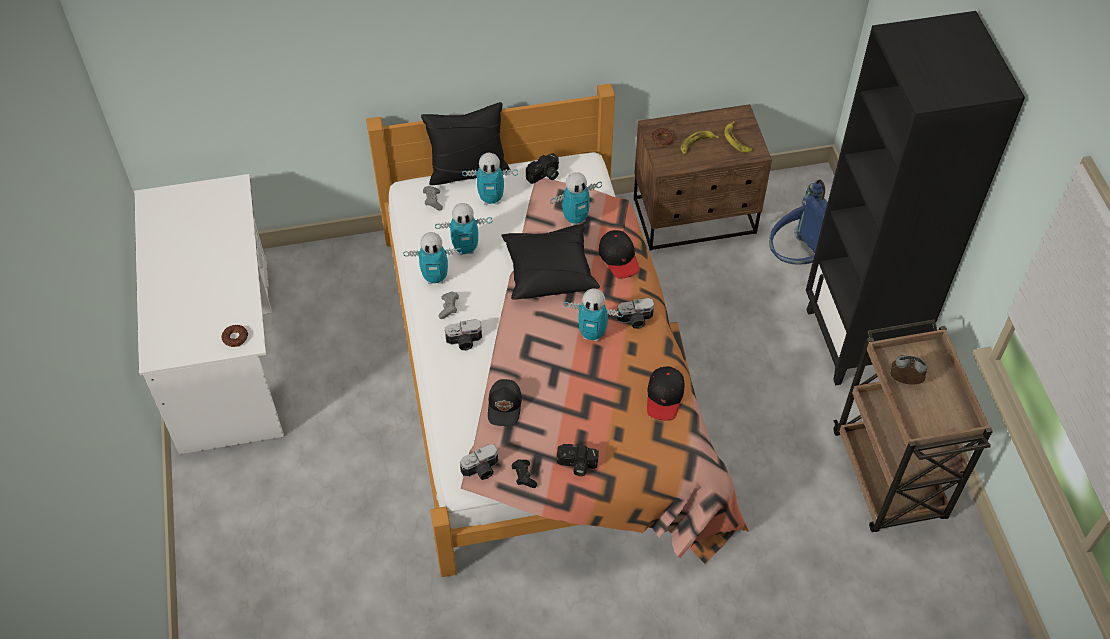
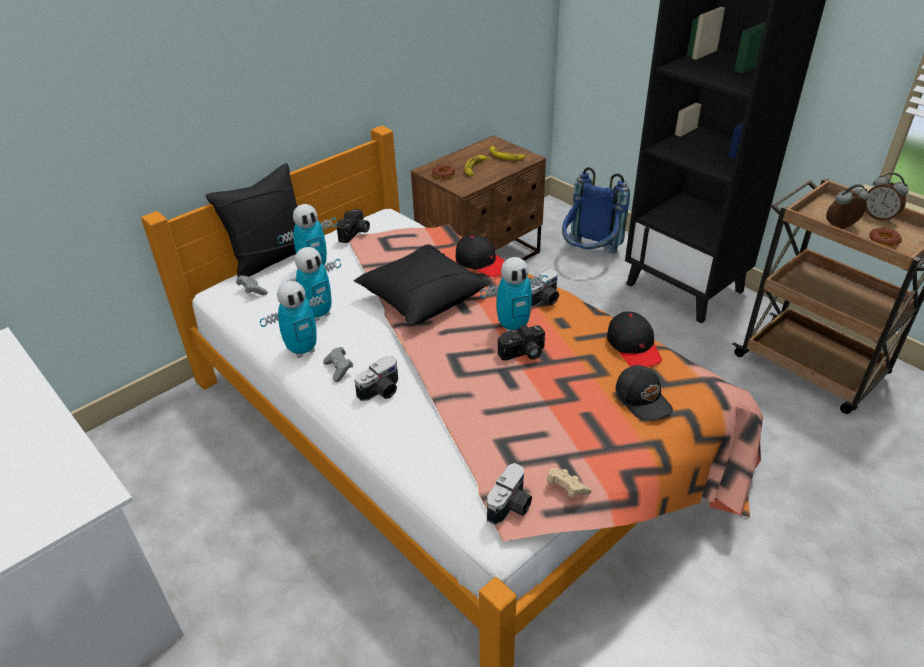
camera: 30 degrees left, 15 degrees down
(235, 338) = (74, 499): donut -> donut (884, 240)
(505, 406) = (482, 427): black cap -> black cap (643, 399)
(524, 476) = (566, 488): black game controller -> beige game controller
(575, 218) = (413, 251): toy robot -> none
(576, 465) = (611, 448): camera -> camera (523, 354)
(951, 387) = (879, 217): none -> alarm clock

